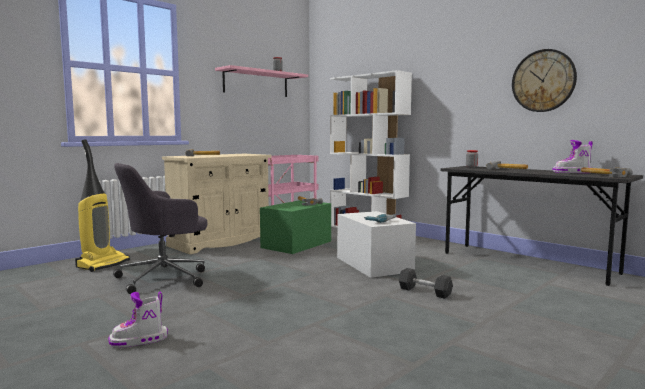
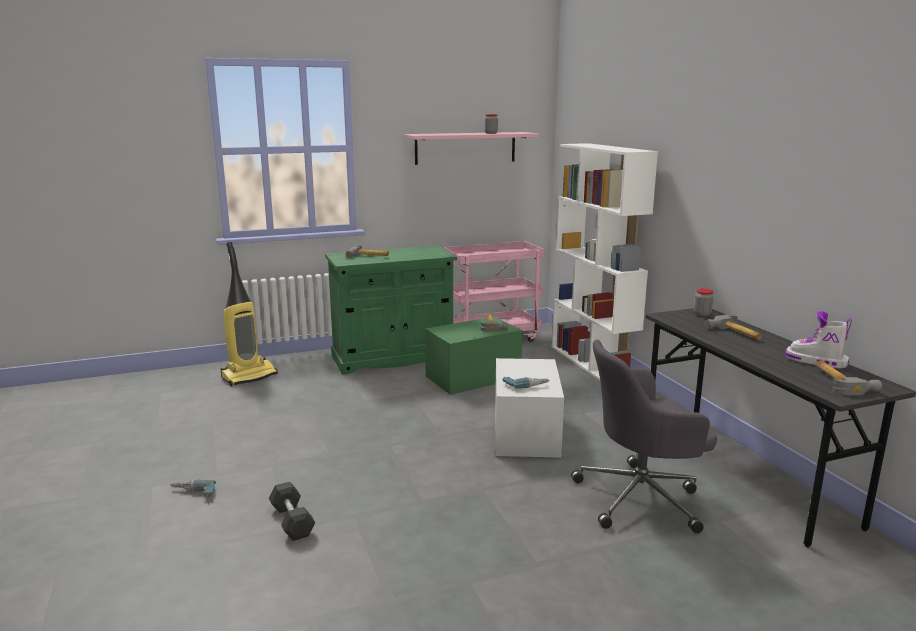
camera: 25 degrees right, 10 degrees up
(139, 340) = (192, 494): boot -> power drill
(165, 278) = (285, 410): grey office chair -> grey office chair (641, 498)
(220, 242) = (393, 357): beige cabinet -> green cabinet
(424, 292) = (531, 496): grey dumbbell -> grey dumbbell (292, 521)
(543, 81) = (809, 204): wall clock -> none

